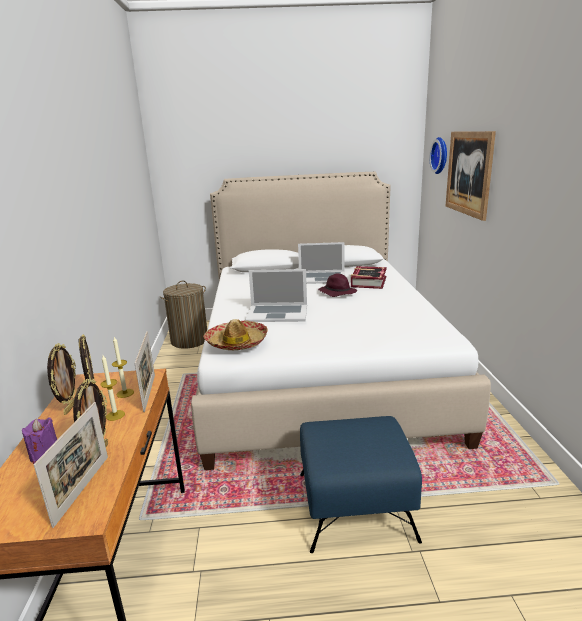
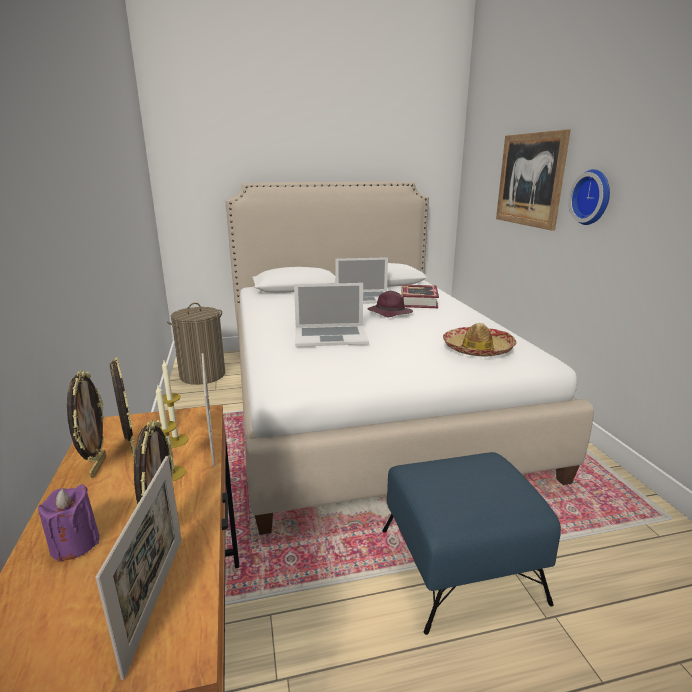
camera: 10 degrees left, 0 degrees up
(237, 342) = (295, 370): hat -> hat (477, 349)
(441, 155) = (489, 164): wall clock -> wall clock (593, 197)

